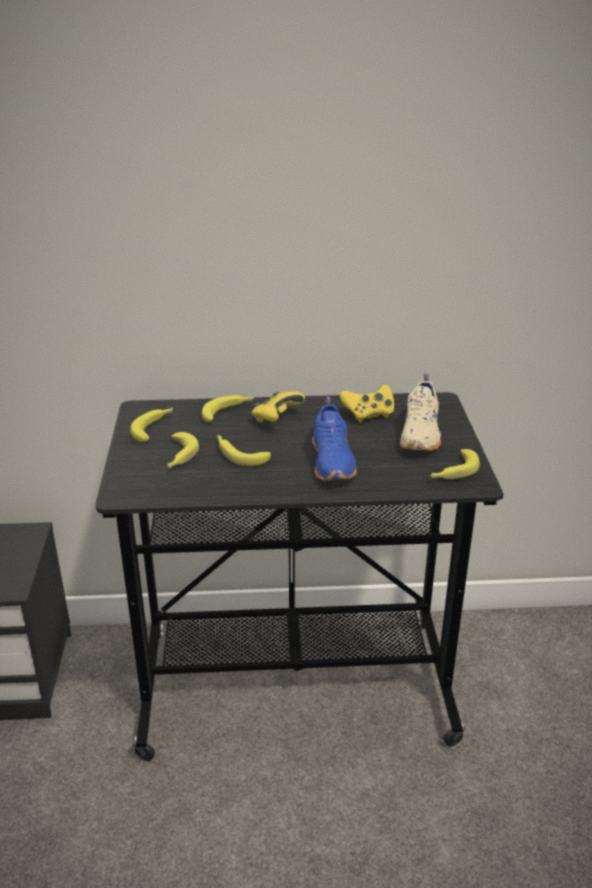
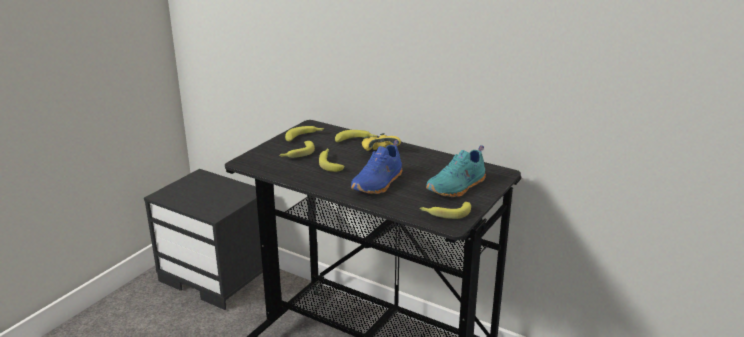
camera: 35 degrees right, 5 degrees down
(368, 414) = (440, 166): yellow game controller -> none
(421, 434) = (457, 187): beige shoe -> turquoise shoe

